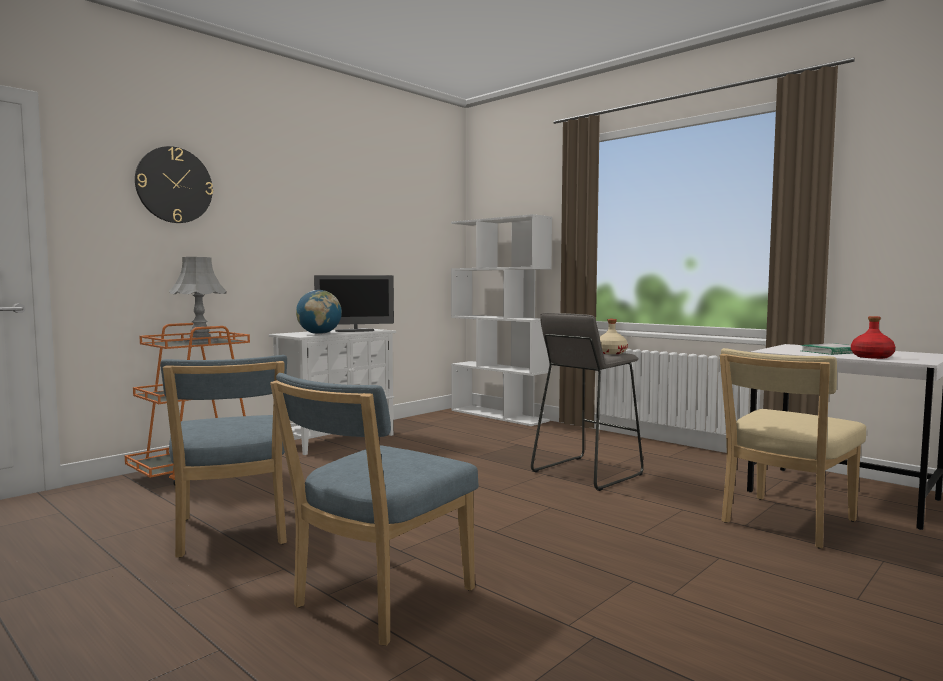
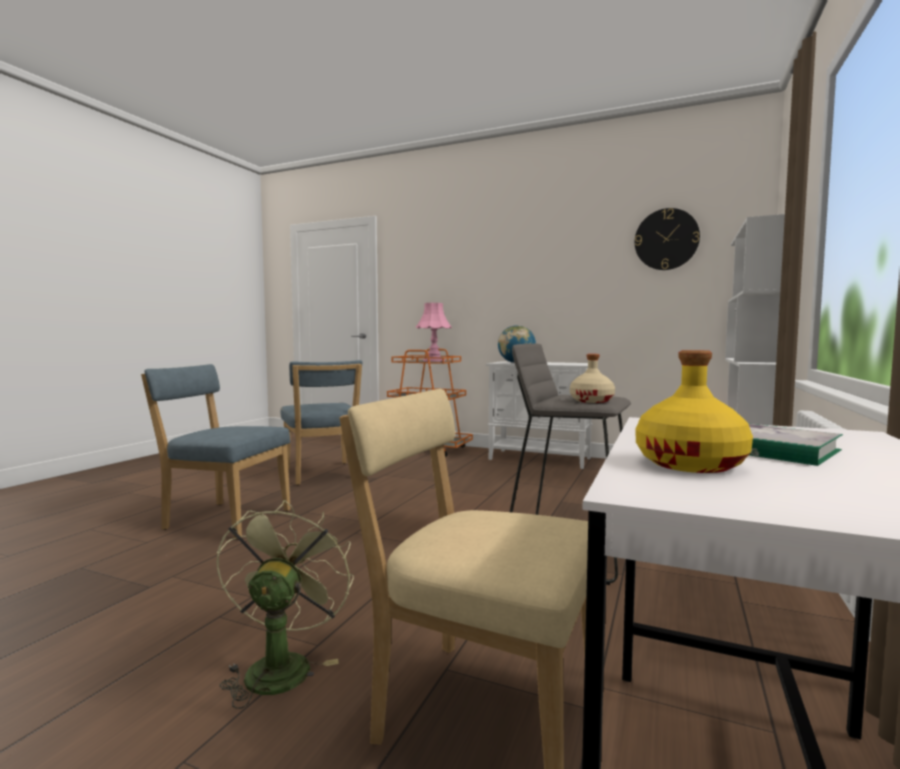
camera: 70 degrees right, 0 degrees up
(174, 185) = (441, 255): wall clock -> wall clock (666, 239)
(200, 341) = (434, 361): grey table lamp -> pink table lamp
(232, 534) = (322, 475): blue chair -> blue chair turned 75 degrees counterclockwise
(355, 331) = (558, 363): monitor -> none
(747, 570) = (281, 665): none -> green fan
(871, 357) = (690, 463): red bottle -> yellow bottle

